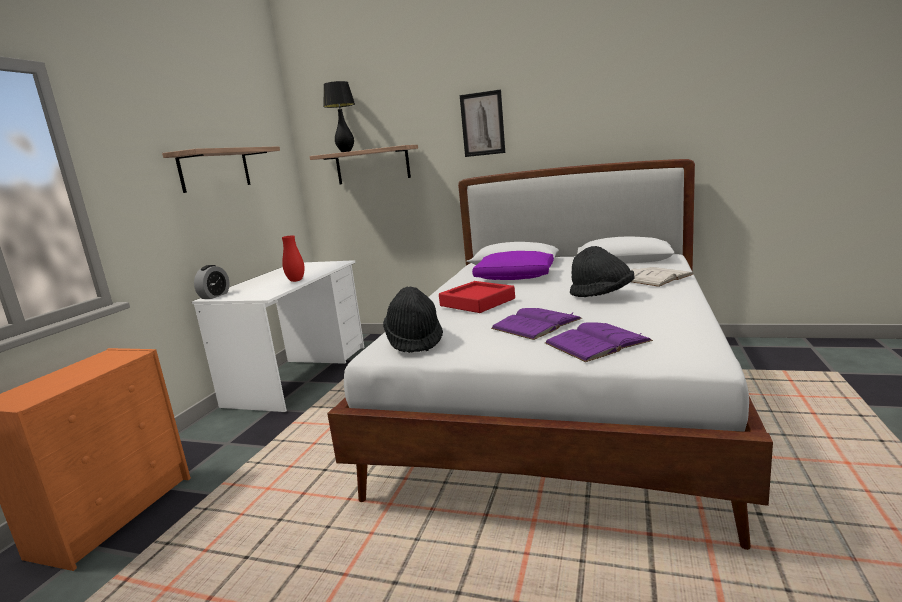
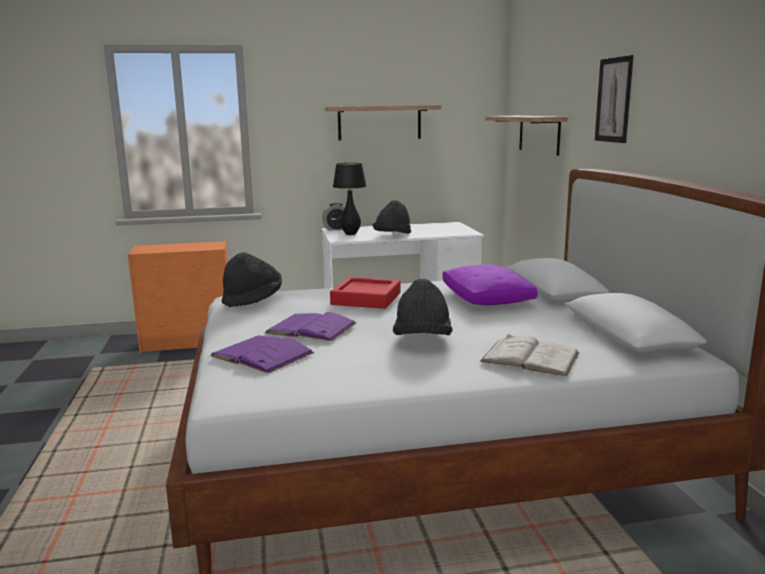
camera: 60 degrees right, 0 degrees up
(296, 280) = (392, 236): red vase -> black hat
(346, 152) = (516, 115): black table lamp -> black table lamp (350, 234)

